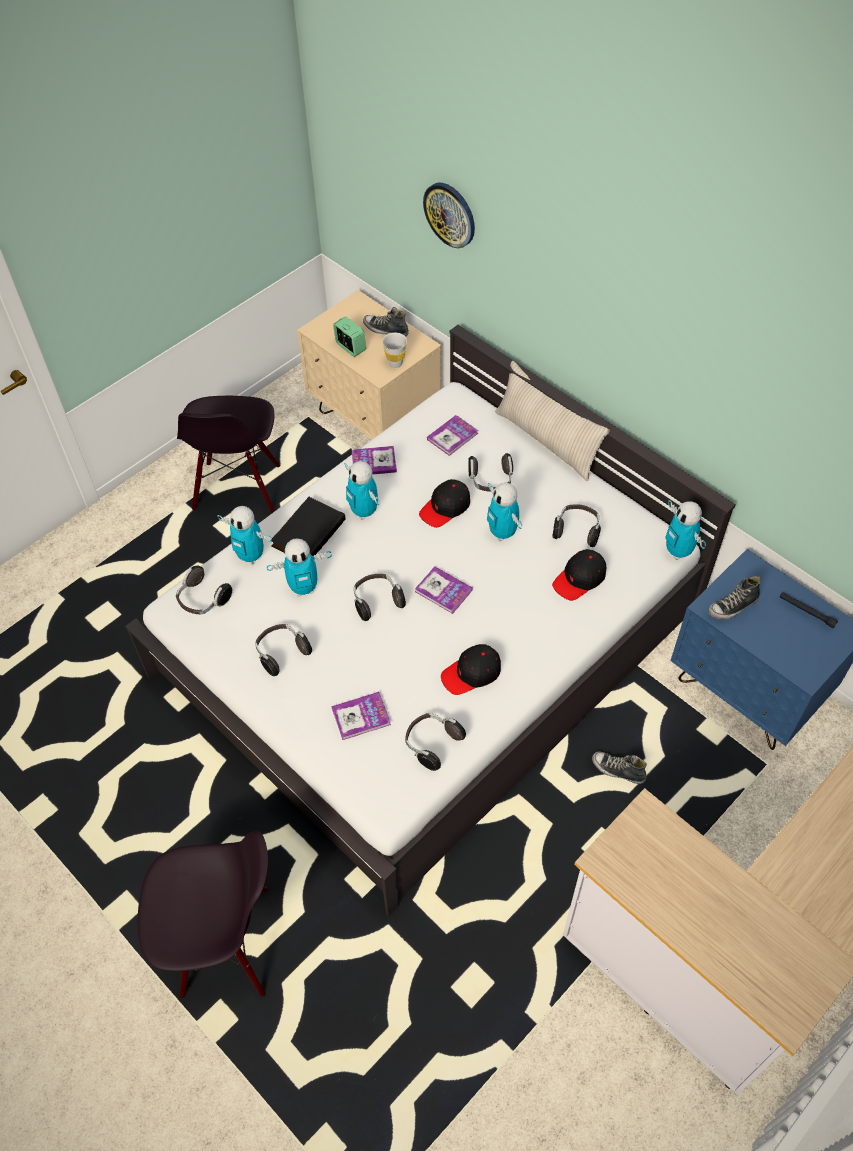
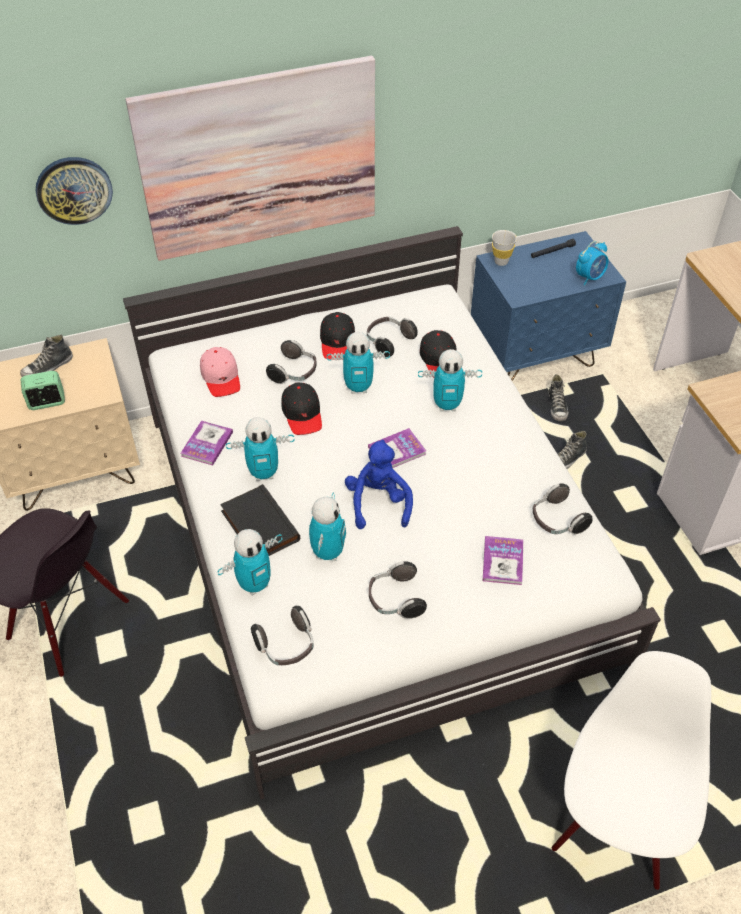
camera: 65 degrees left, 5 degrees down
(226, 943) = (614, 826): black chair -> white chair
(377, 601) = (378, 502): headphones -> blue plush toy
(395, 363) = (100, 377): white cup -> white cup (501, 262)
(452, 436) = (221, 377): book -> pink cap
(471, 673) = (497, 466): black cap -> black cap (337, 342)
(547, 441) = (276, 320): beige pillow -> none
(583, 298) = (260, 159): none -> picture
(678, 551) = (449, 295): toy robot -> toy robot (447, 405)
(733, 606) = (526, 284): shoe -> shoe (557, 407)
(790, 659) = (590, 277): none -> alarm clock

